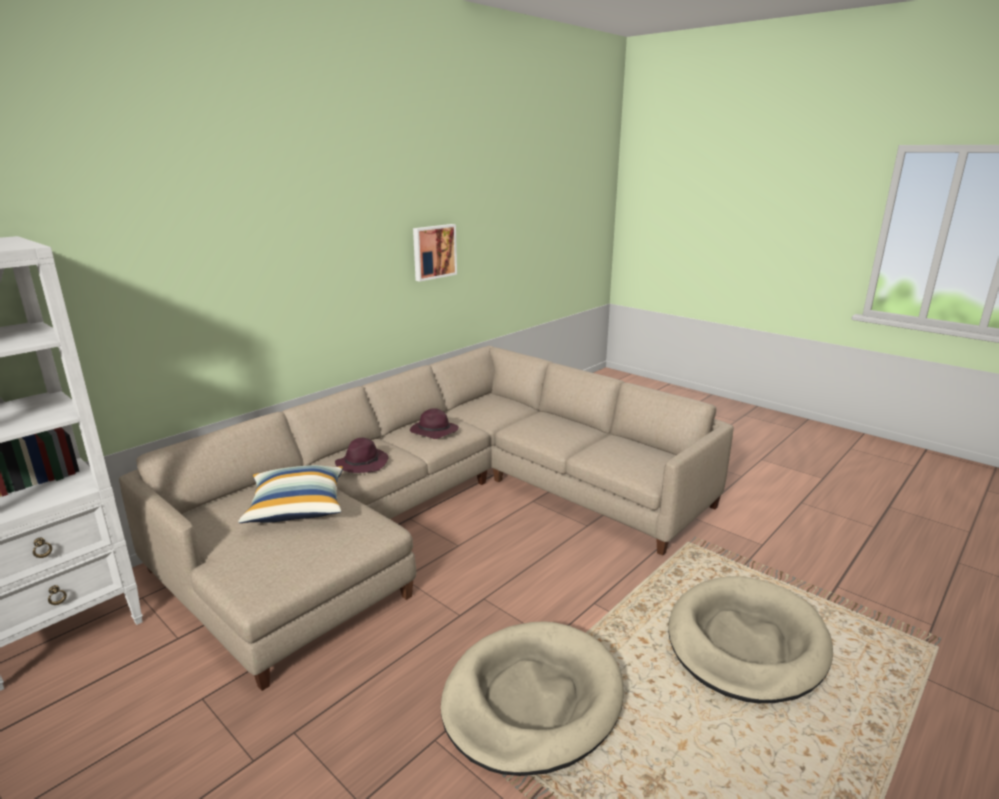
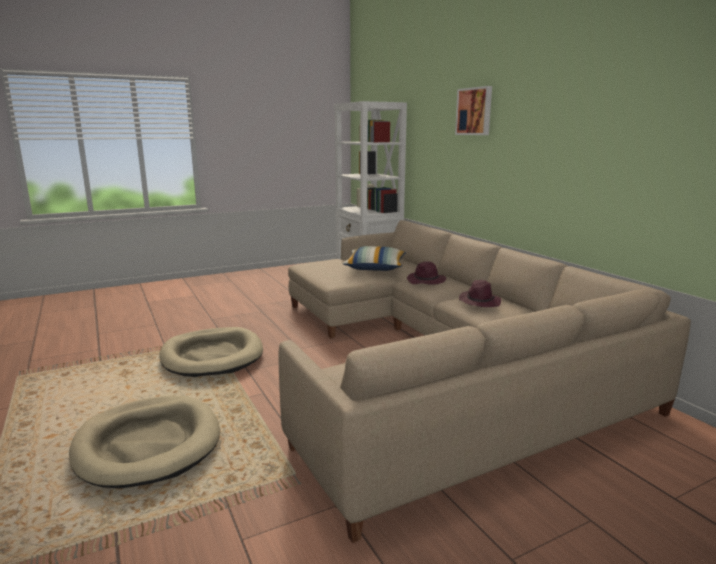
camera: 110 degrees right, 5 degrees down
(433, 251) = (642, 145): picture -> picture (474, 111)

